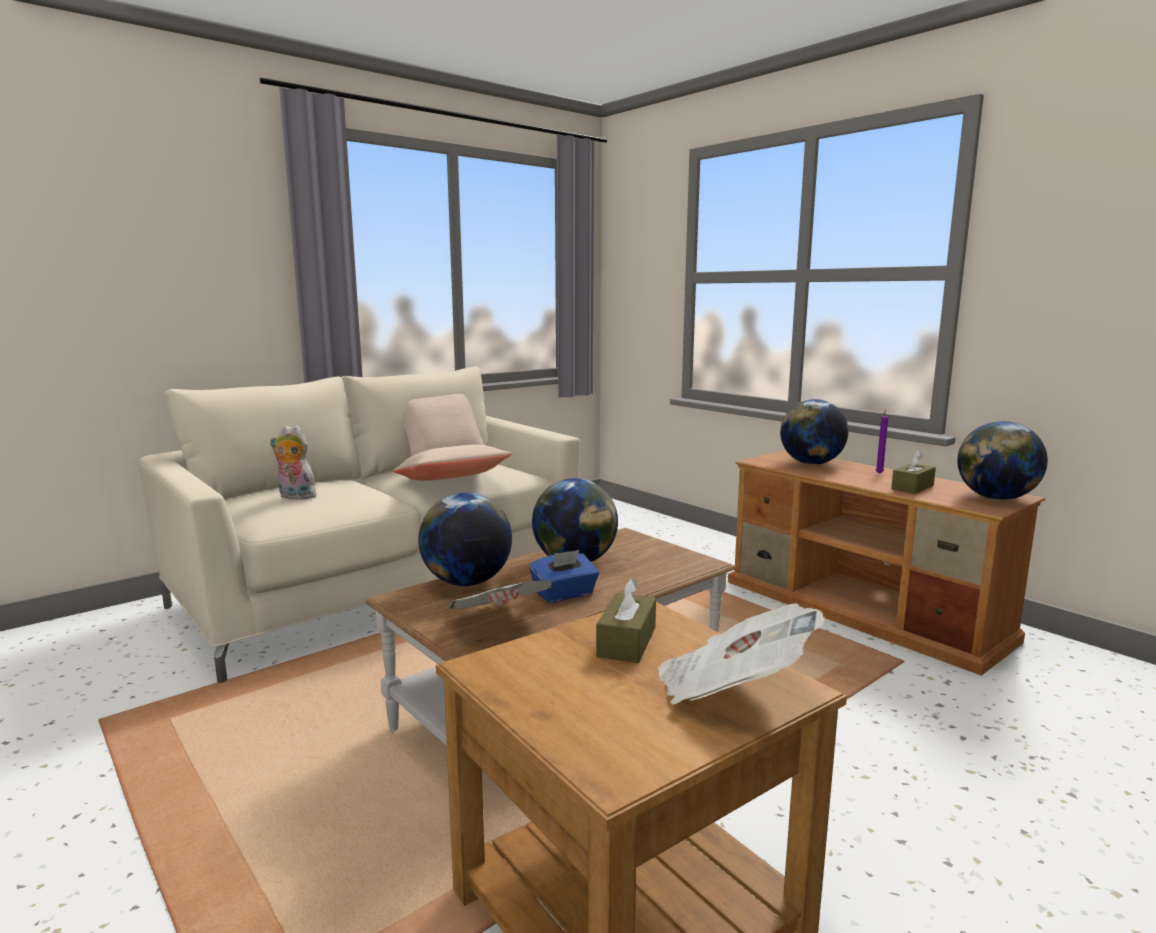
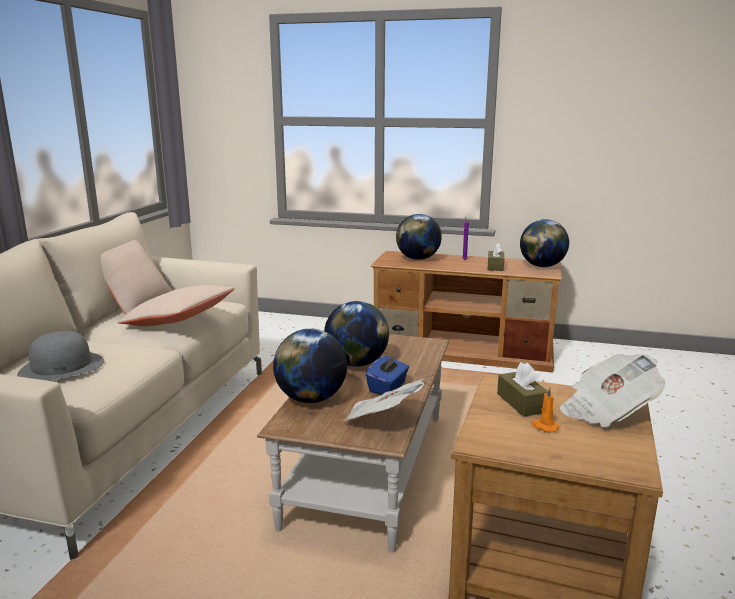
camera: 35 degrees left, 5 degrees up
(295, 497) = (62, 367): plush toy -> grey hat
(600, 677) = (544, 426): none -> orange candle

